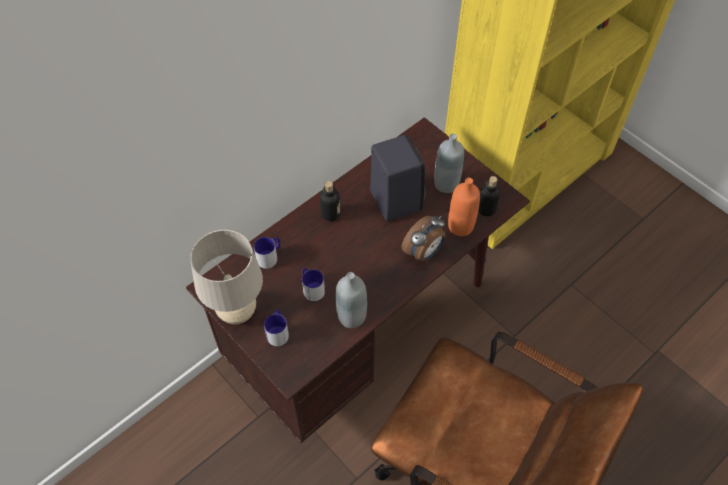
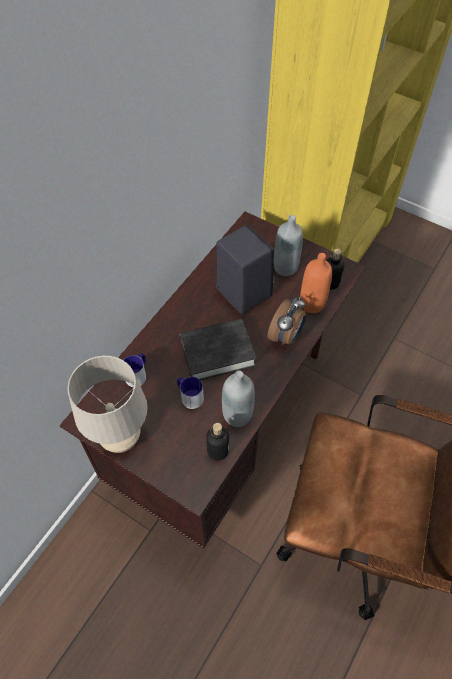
camera: 15 degrees left, 0 degrees up
(278, 332) = (168, 448): mug -> none
(330, 214) = (185, 319): bottle -> bottle (218, 451)
(351, 253) = (217, 353): none -> black book

